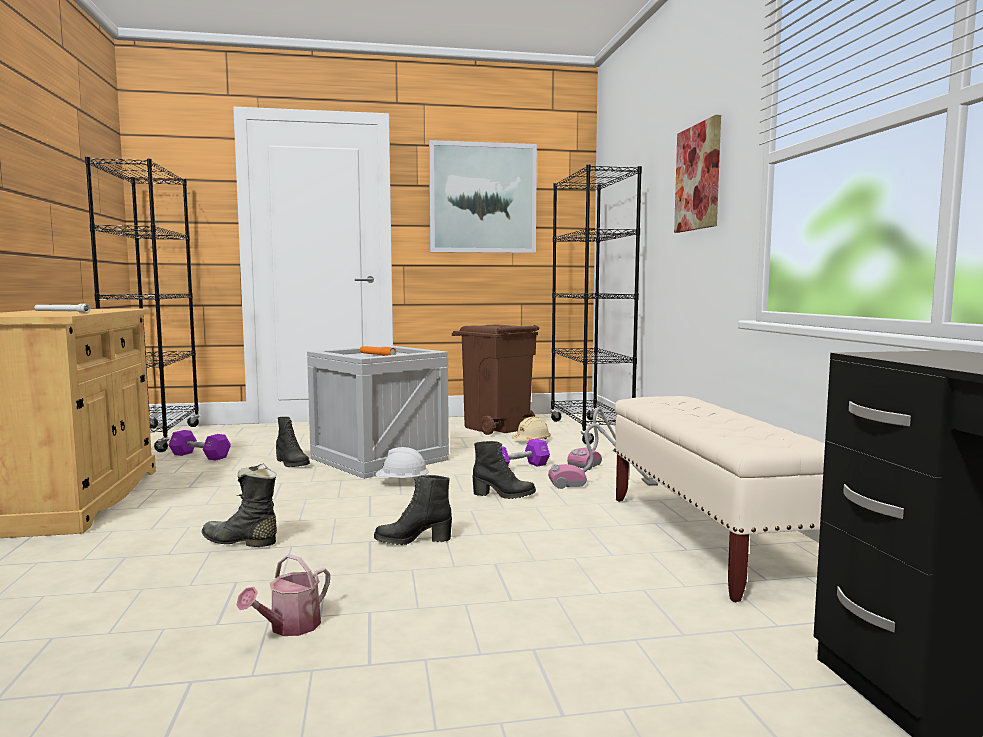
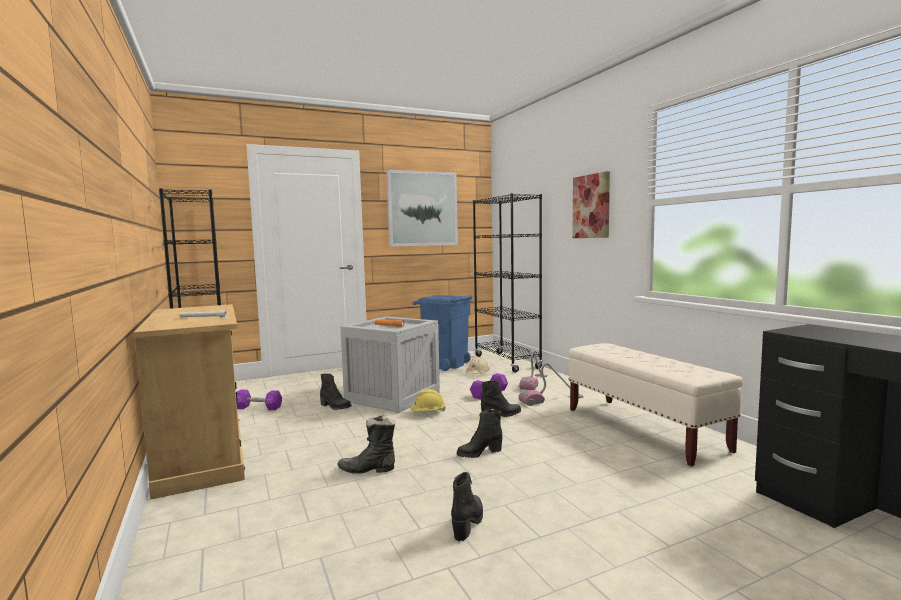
camera: 15 degrees left, 0 degrees up
(289, 627) = (468, 523): watering can -> black boot
(402, 483) = (428, 413): white hard hat -> yellow hard hat
(495, 427) = (444, 365): brown trash can -> blue trash can

